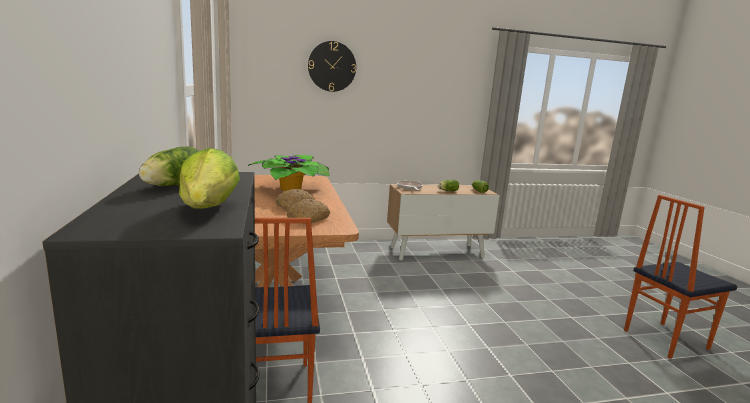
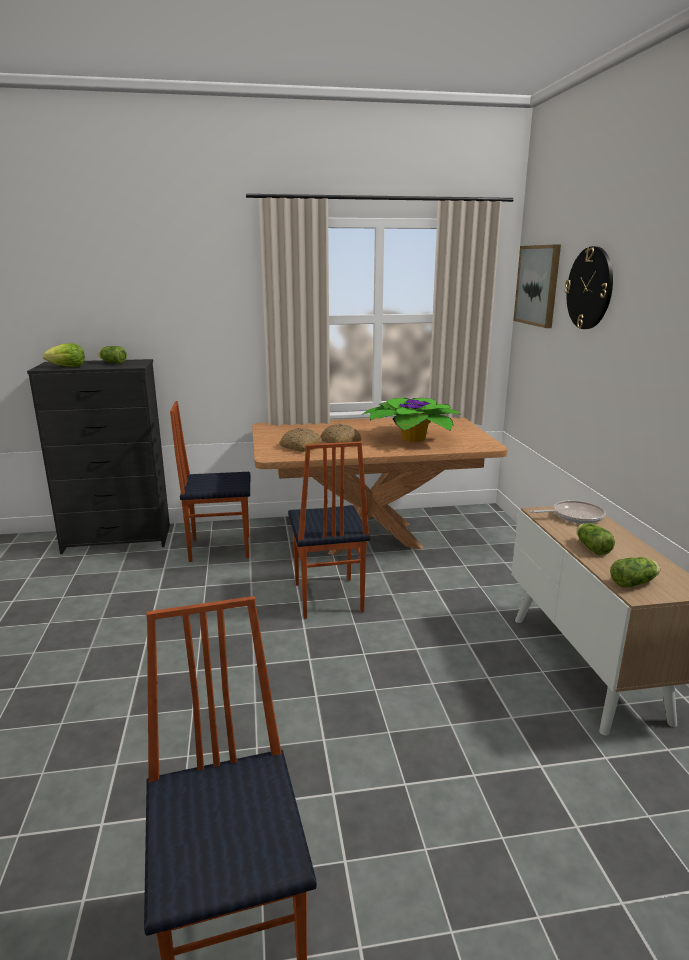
camera: 95 degrees right, 5 degrees up
(259, 62) = (538, 285): none -> picture
(386, 317) = (327, 598): none -> chair

